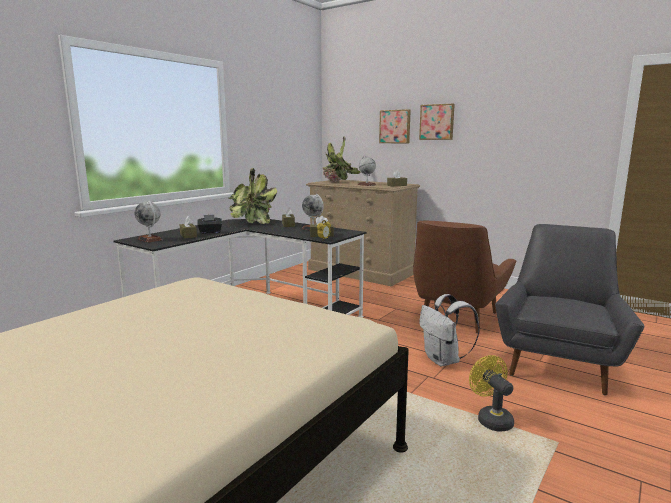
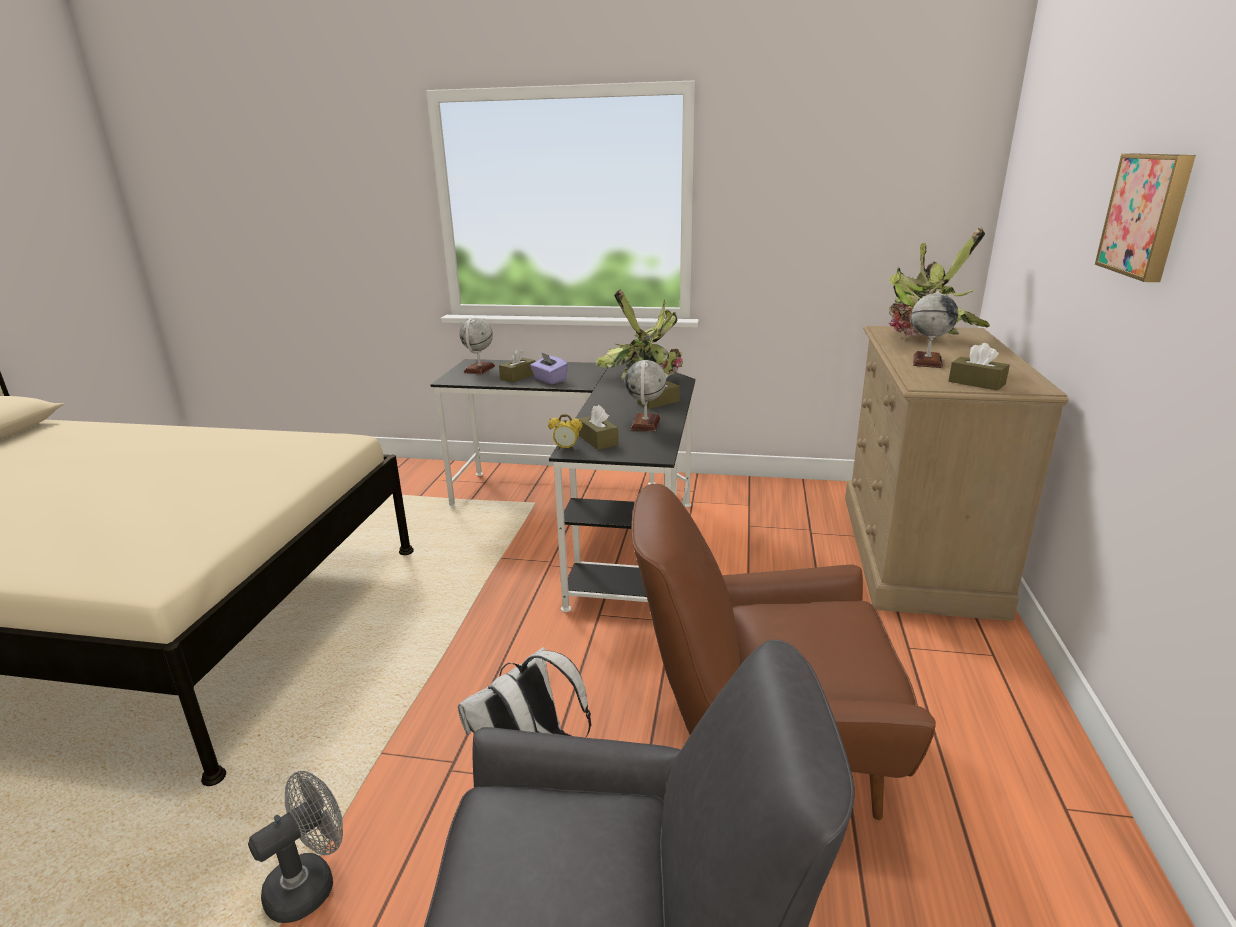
camera: 65 degrees right, 10 degrees up
(210, 232) = (549, 380): black tissue box -> purple tissue box
(395, 126) = (1081, 215): picture -> none
(491, 419) = (310, 883): yellow fan -> grey fan

